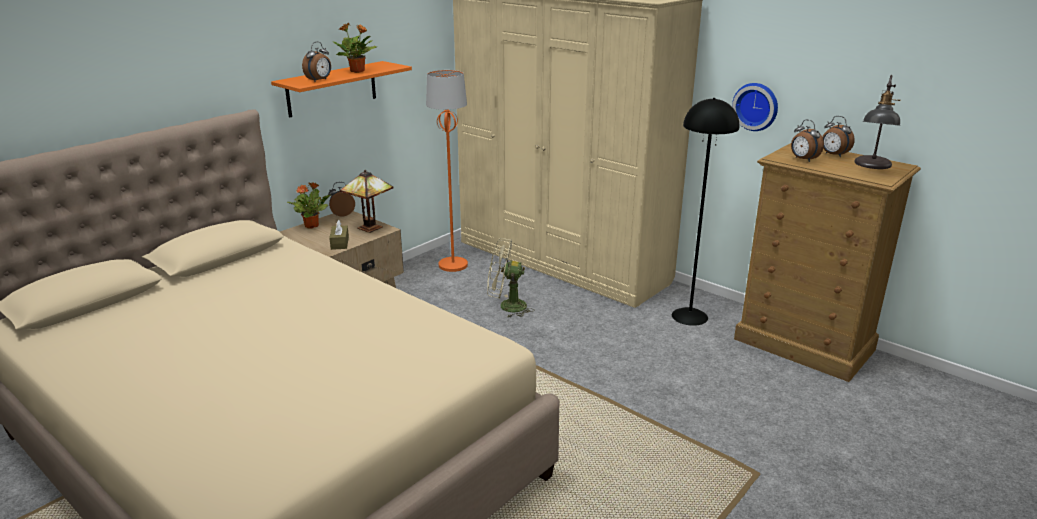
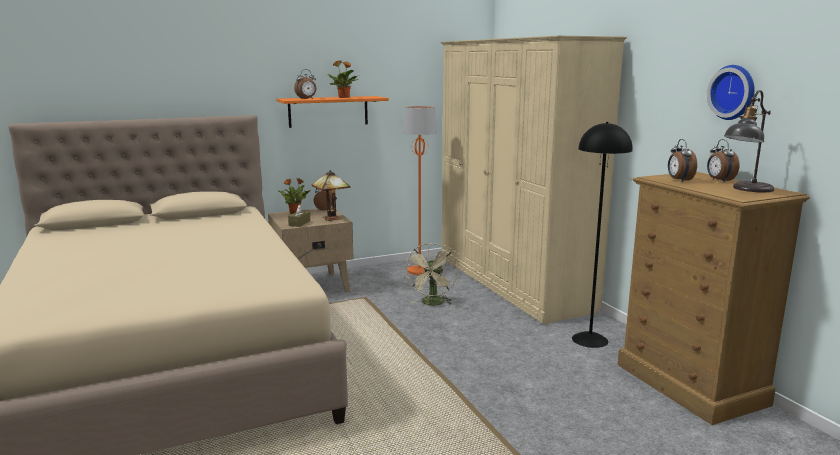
camera: 25 degrees right, 10 degrees down
(506, 307) = (432, 304): beige fan -> beige fan turned 105 degrees counterclockwise
(756, 106) = (665, 137): wall clock -> wall clock (733, 92)

